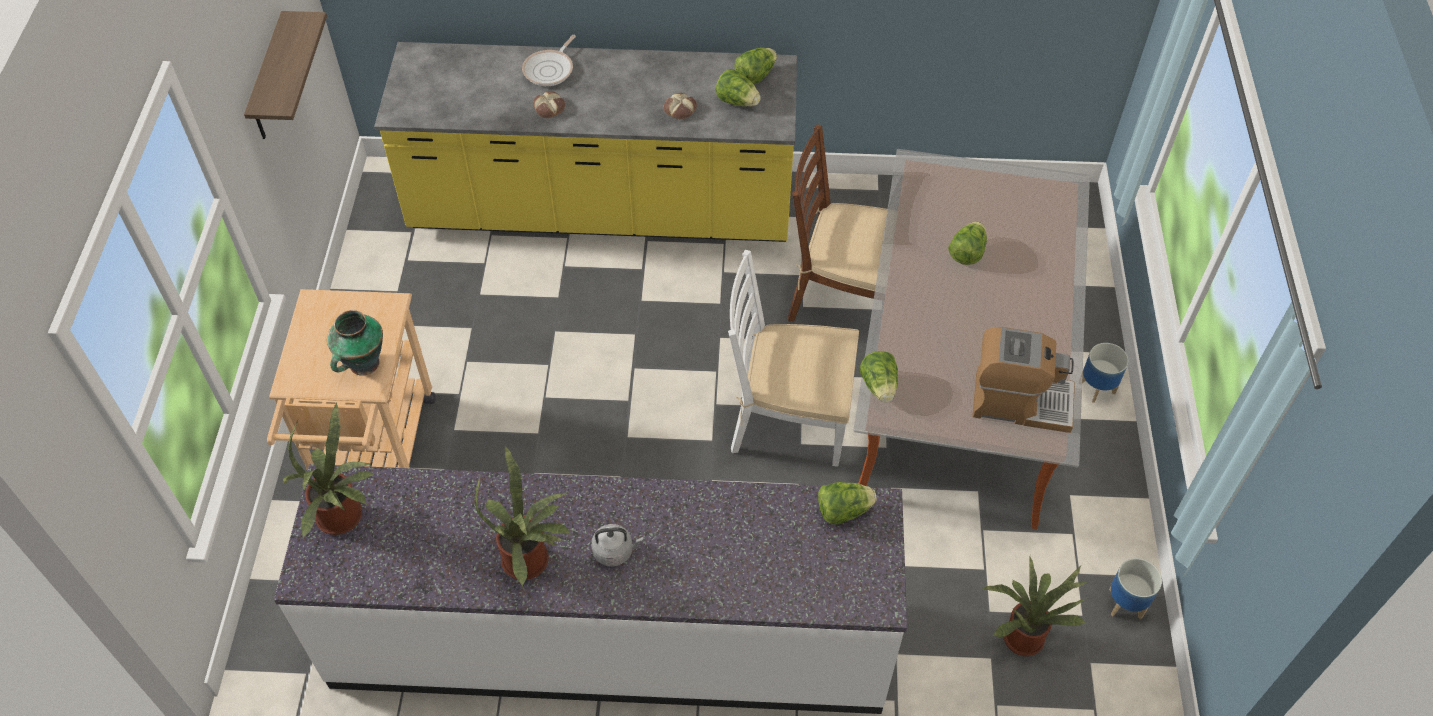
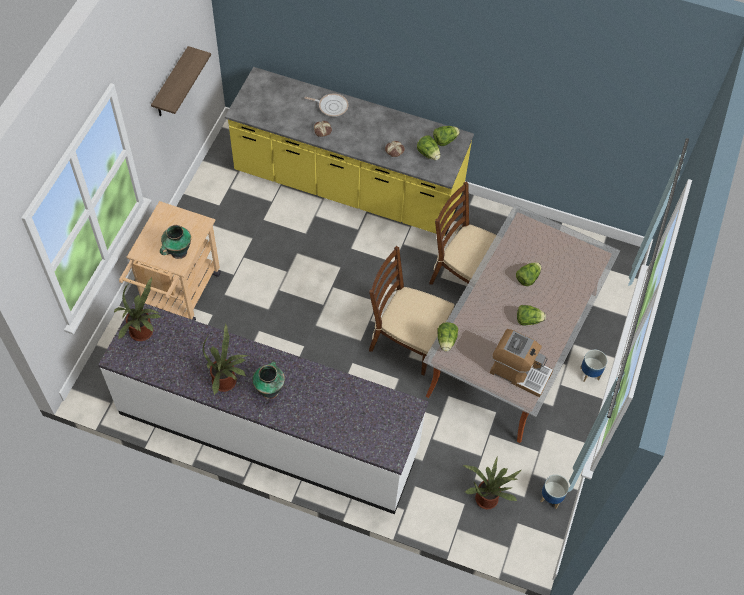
camera: 15 degrees right, 5 degrees up
(550, 69) = (331, 106): frying pan -> frying pan turned 120 degrees counterclockwise
(615, 551) = (270, 390): grey kettle -> vase
(788, 419) = (407, 341): white chair -> brown chair
(843, 511) = (393, 404): lettuce -> lettuce (528, 320)

